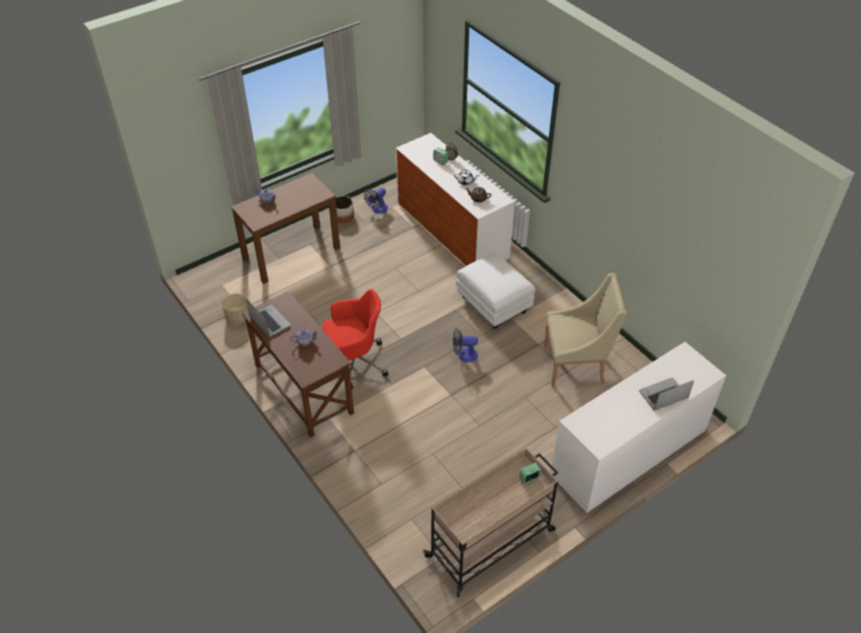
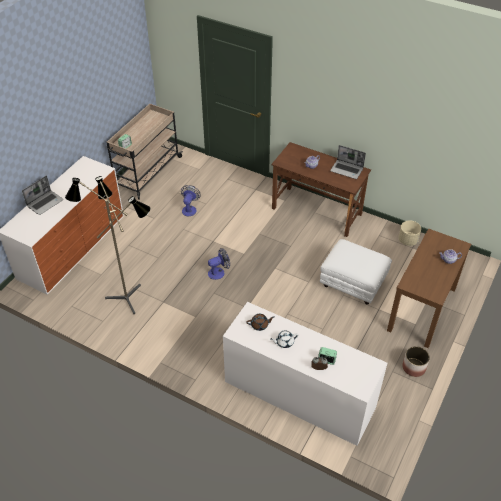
camera: 155 degrees right, 0 degrees up
(354, 362) = (296, 239): red office chair -> none
(377, 210) = (388, 390): fan -> fan (190, 209)
(493, 304) = (217, 324): white ottoman -> white ottoman (353, 284)
(576, 364) = (126, 295): beige armchair -> floor lamp

